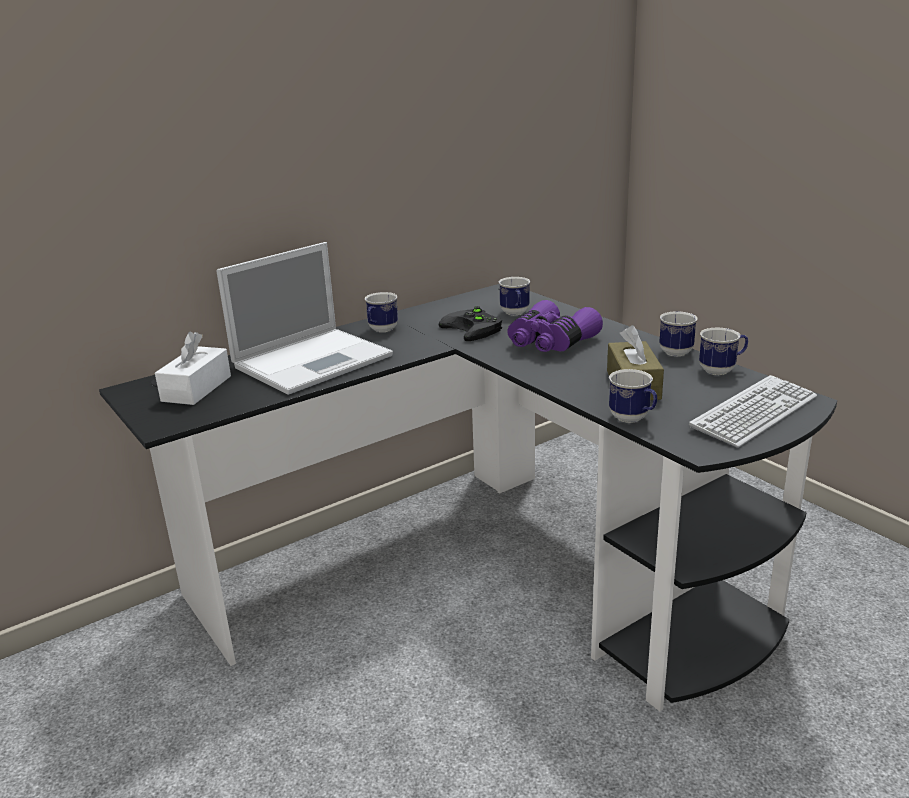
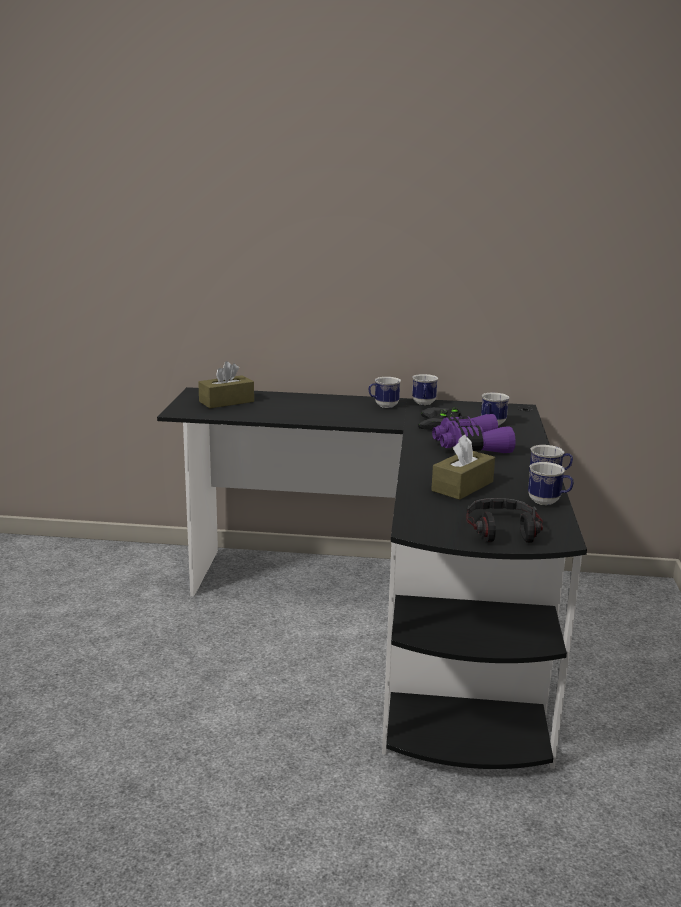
camera: 40 degrees right, 5 degrees down
(196, 388) = (226, 401): white tissue box -> brown tissue box
(315, 360) = (311, 408): laptop -> none
(633, 419) = (414, 501): mug -> mug (423, 404)
(754, 413) = (502, 530): keyboard -> headphones

